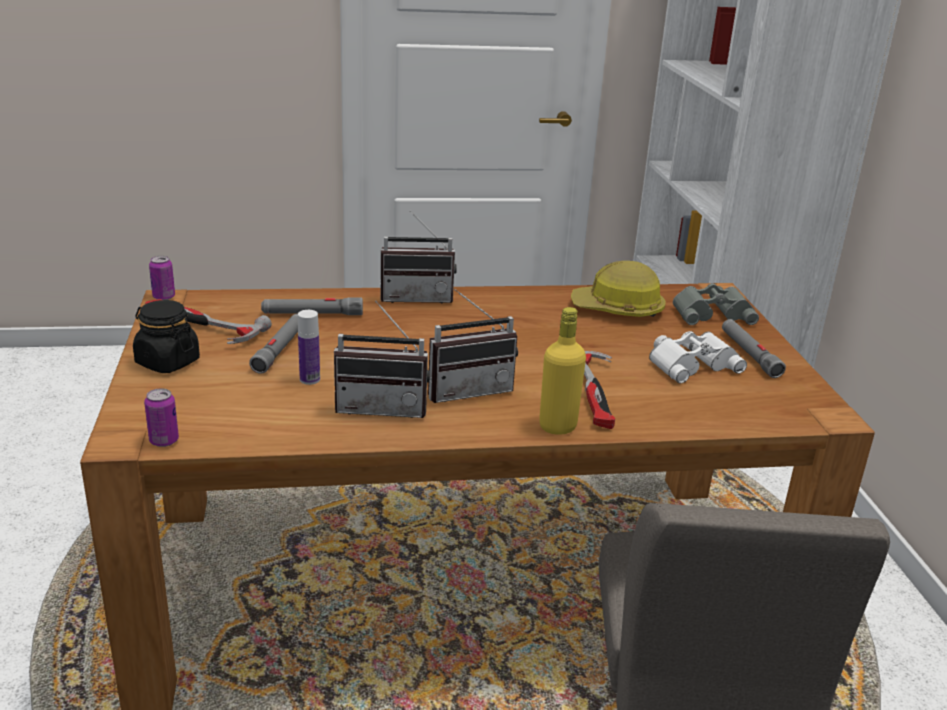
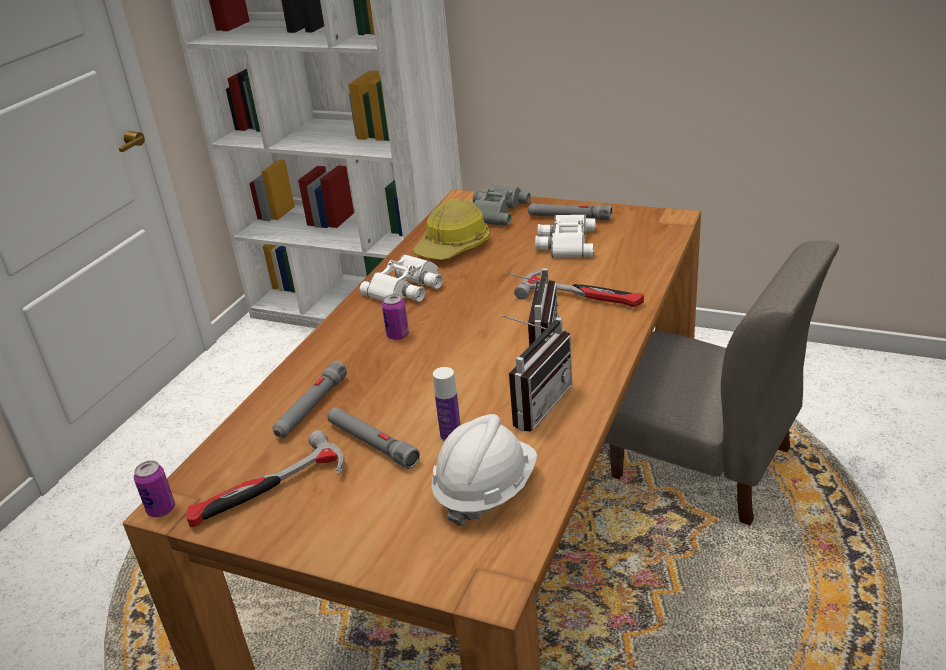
camera: 55 degrees left, 5 degrees up
(164, 441) = (510, 556): can -> can (398, 335)
(167, 362) = (334, 530): black jar -> none
(244, 411) = (485, 490): none -> white hard hat
(417, 297) = (335, 337): radio -> none
(521, 306) = (407, 288): none -> white binoculars
(557, 426) = (621, 325): yellow bottle -> none

